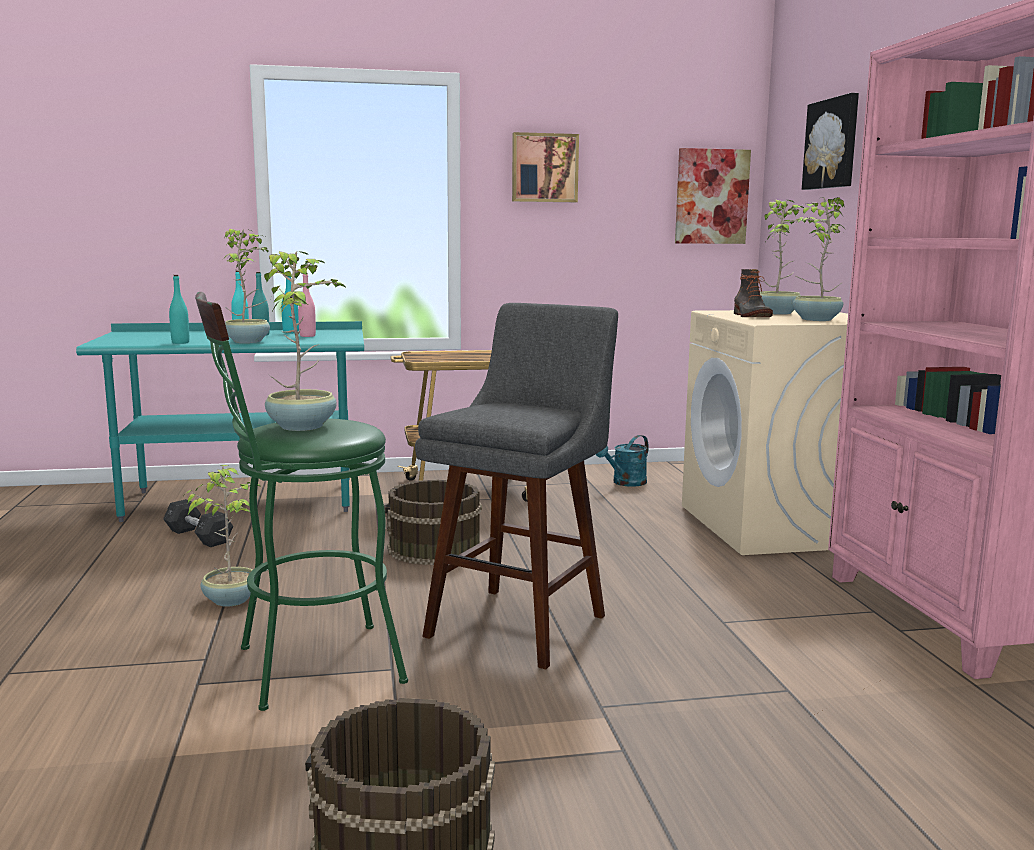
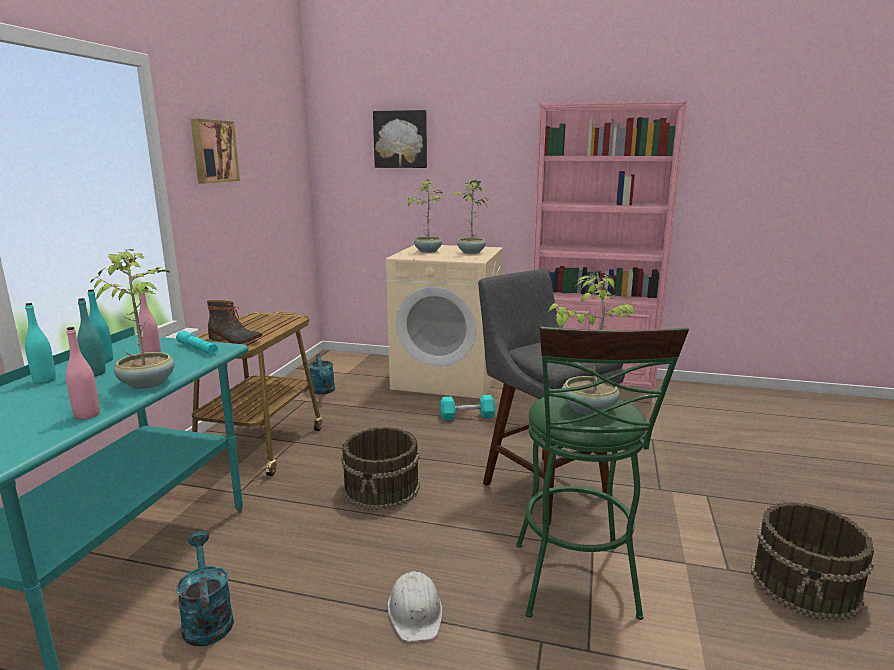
camera: 65 degrees left, 5 degrees up
(180, 342) = (87, 415): turquoise bottle -> pink bottle
(198, 536) = (207, 618): grey dumbbell -> turquoise watering can
(231, 599) = (415, 612): potted plant -> white hard hat
(338, 338) = (197, 348): none -> turquoise flashlight
(667, 555) = (467, 416): none -> turquoise dumbbell
(711, 196) = (293, 170): picture -> none
(750, 316) = (437, 256): boot -> boot (234, 340)

